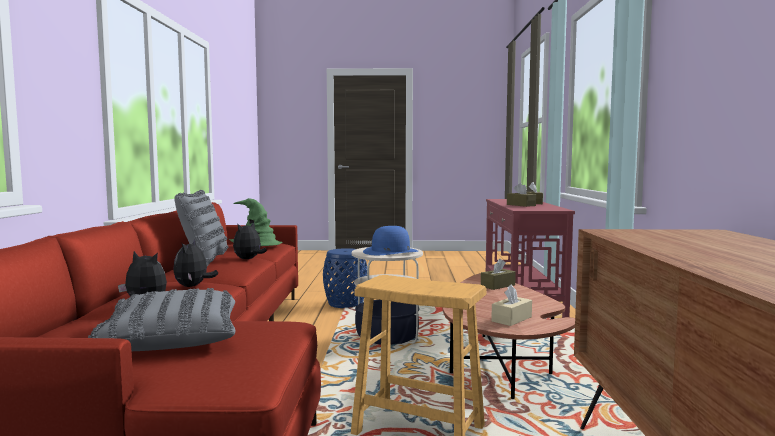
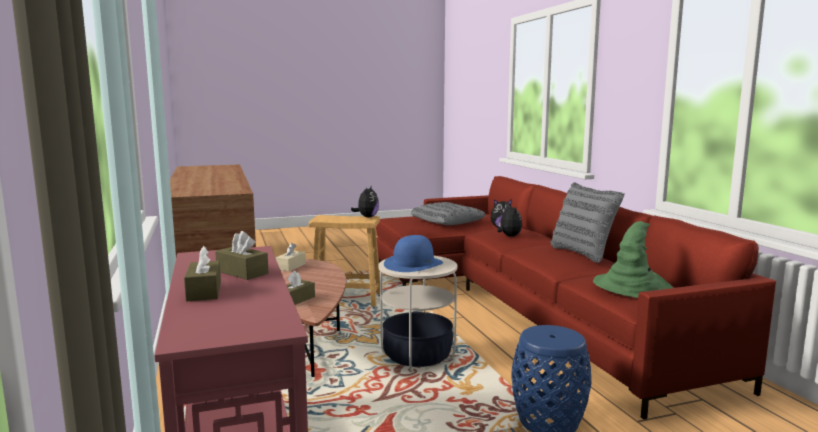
camera: 160 degrees right, 5 degrees up
(248, 259) = (551, 260): plush toy -> plush toy (367, 217)

